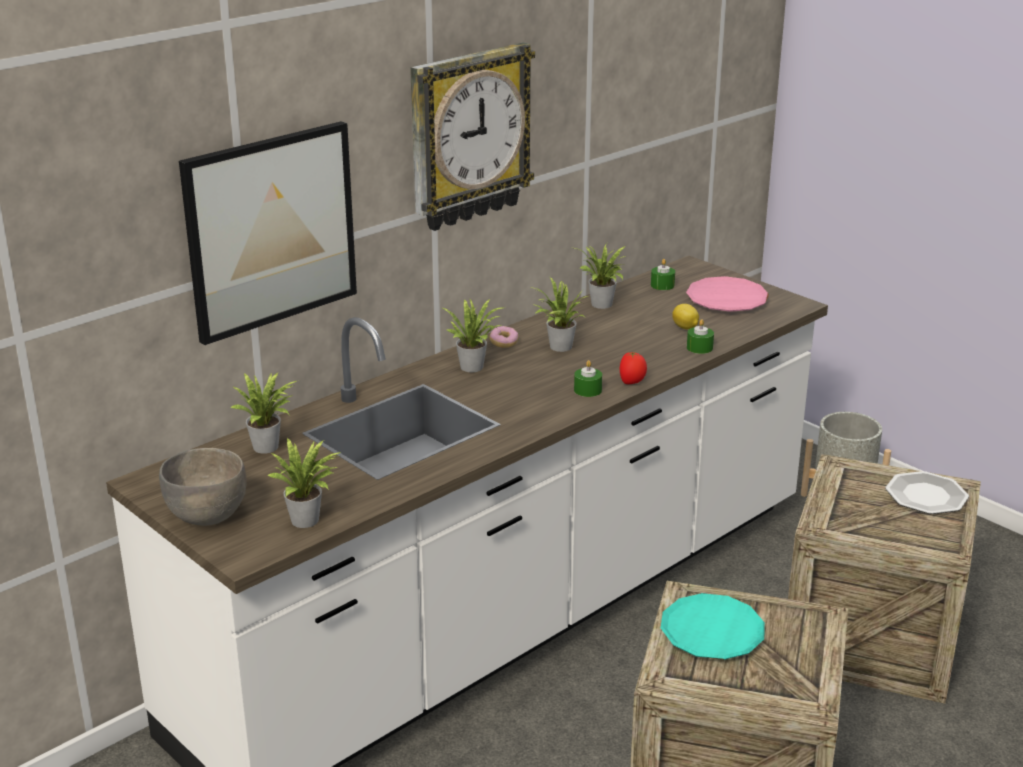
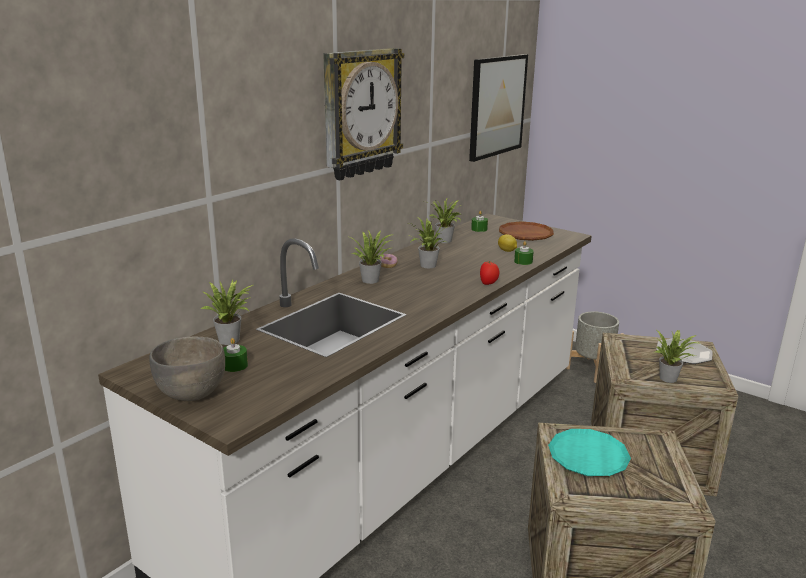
camera: 10 degrees left, 5 degrees down
(271, 230) = (226, 169): picture -> picture (497, 106)
(308, 520) = (279, 391): potted plant -> potted plant (670, 378)
(587, 390) = (459, 290): green candle -> green candle (234, 365)
(726, 300) = (525, 235): pink plate -> brown plate

